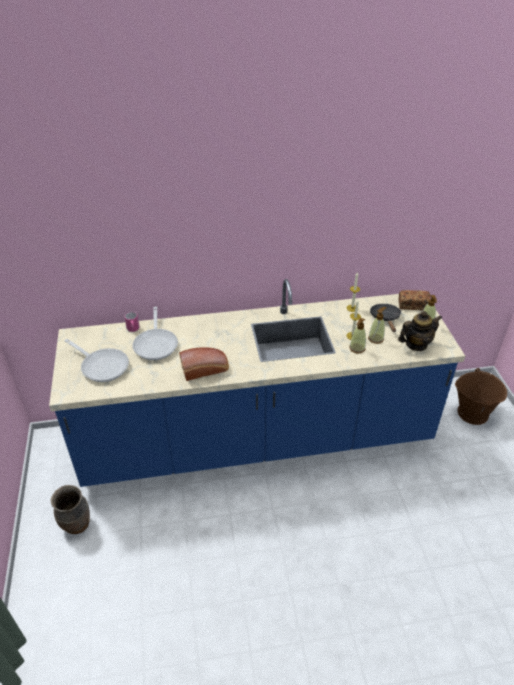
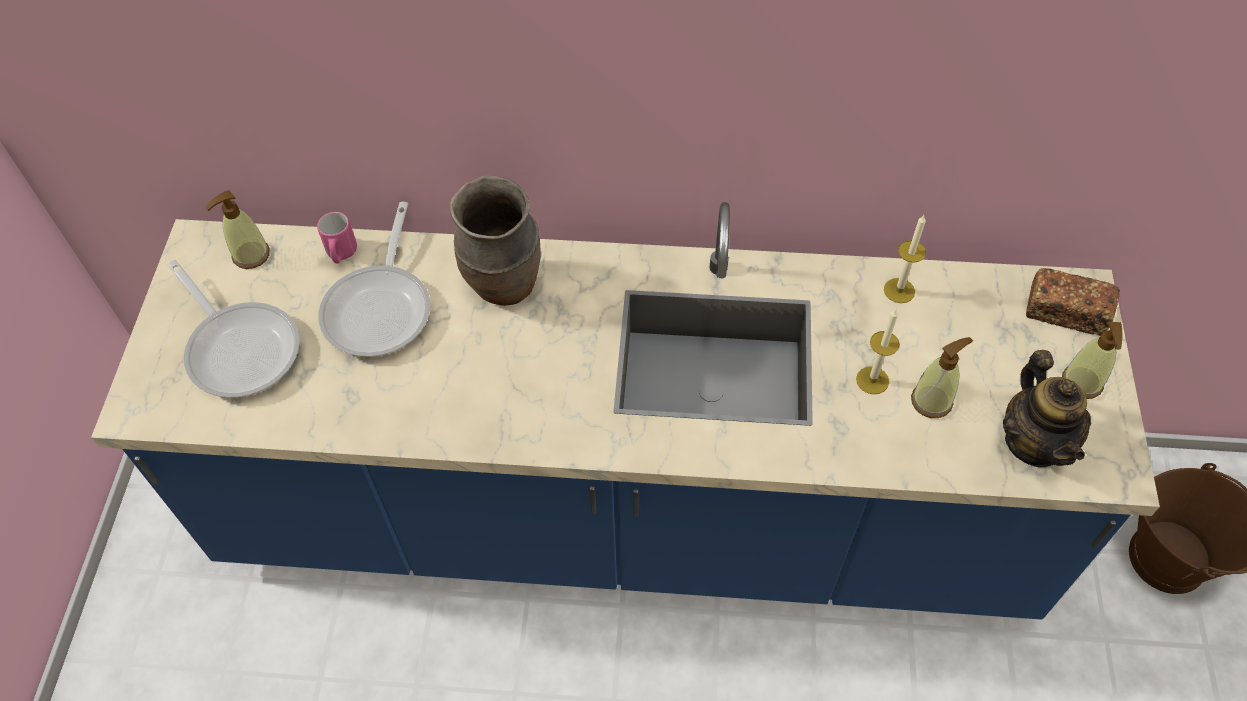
camera: 15 degrees right, 15 degrees up
(77, 525) = (193, 641): brown vase -> brown vase (504, 286)
(205, 369) = (474, 409): bread -> none
(357, 348) = (872, 422): soap dispenser -> soap dispenser (251, 255)
(385, 318) = (978, 340): black frying pan -> none
(416, 344) = (1034, 442): teapot -> teapot turned 90 degrees clockwise

